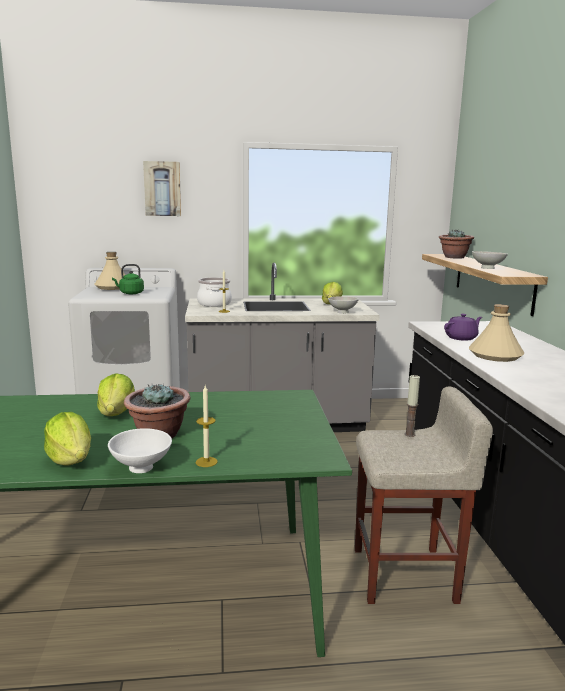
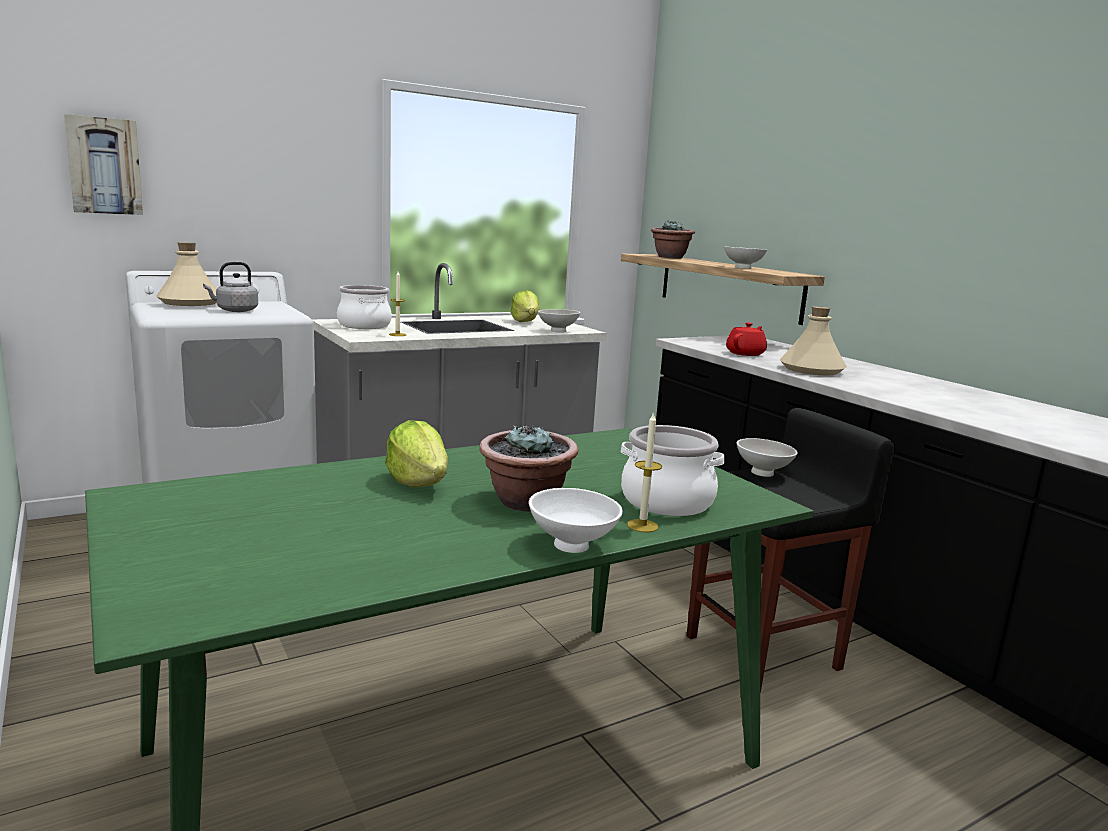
camera: 25 degrees left, 0 degrees up
(71, 459) = (455, 550): lettuce -> none
(130, 293) = (235, 310): green kettle -> grey kettle
(162, 189) = (256, 142): picture -> picture (104, 166)
(251, 447) = (667, 501): none -> cooking pot
(406, 575) = (765, 652): beige stool -> black stool
(409, 434) = (762, 472): candle -> white bowl
(461, 338) = (745, 353): purple teapot -> red teapot

